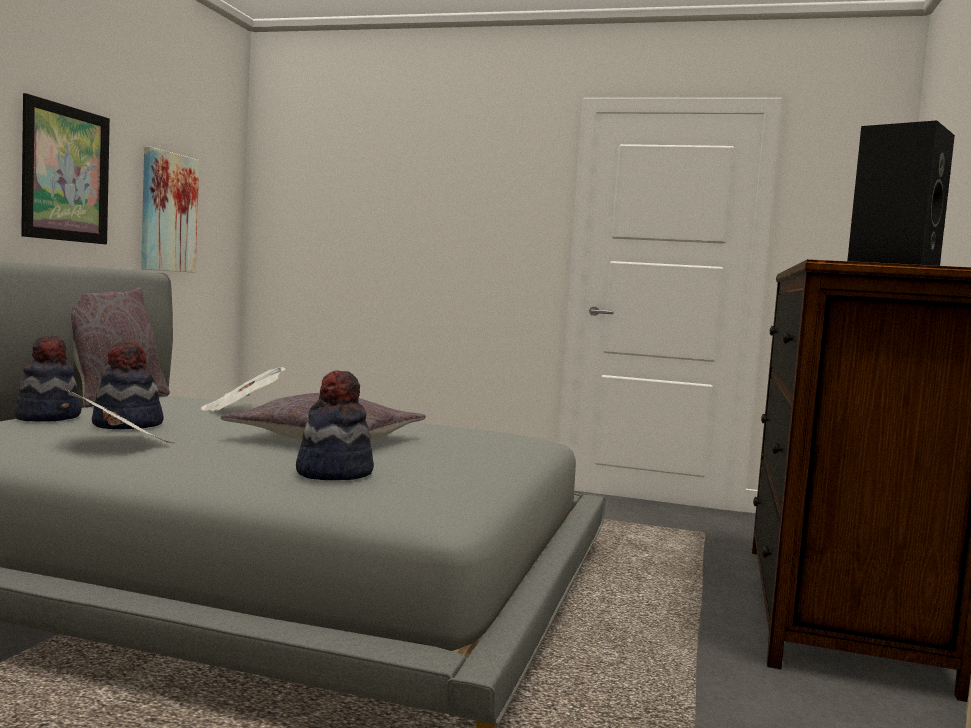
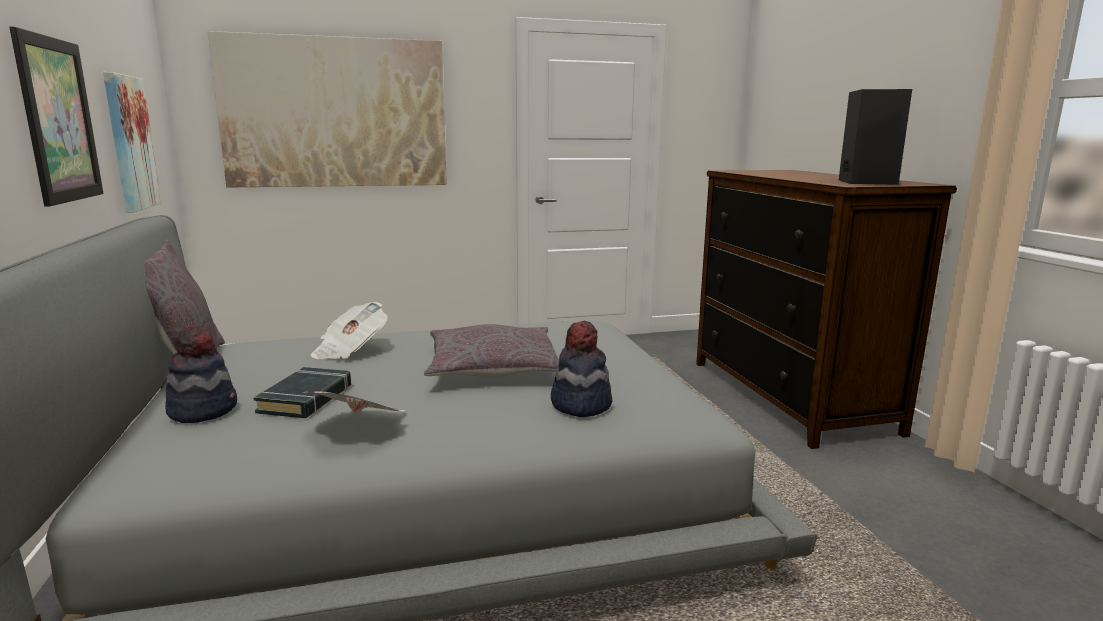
camera: 30 degrees left, 10 degrees up
(128, 425) = (306, 399): hat -> black book
(383, 202) = (335, 113): none -> picture

